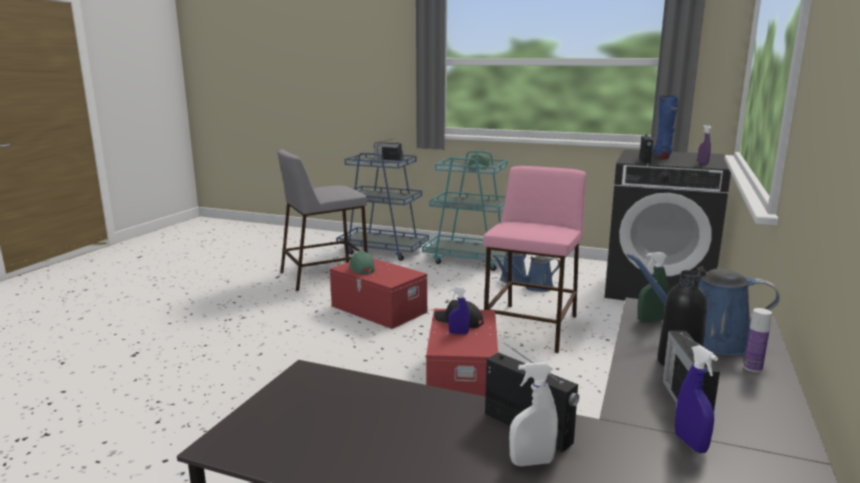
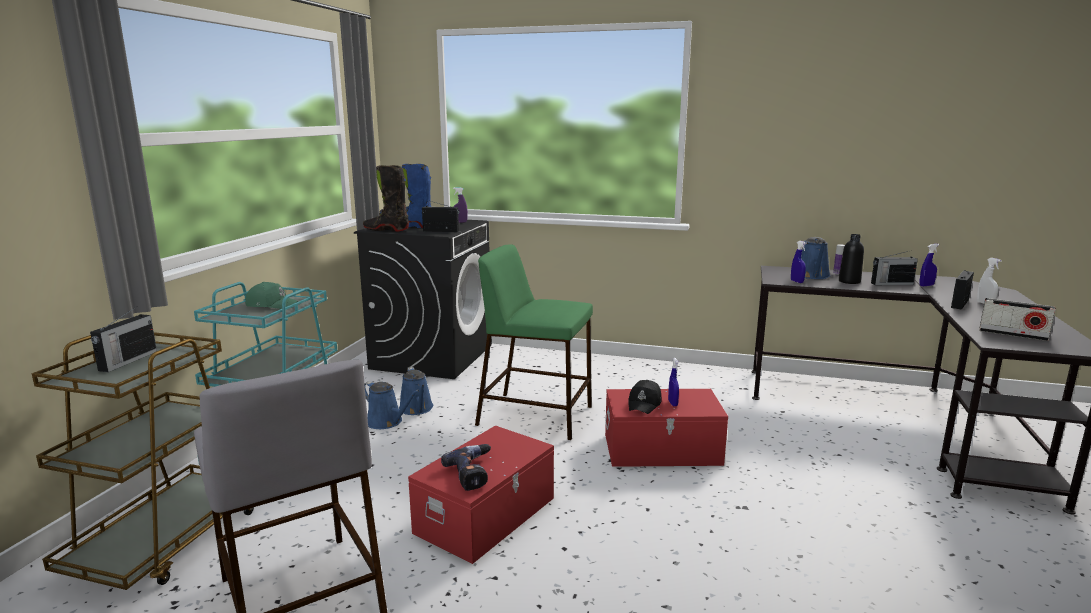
camera: 95 degrees left, 0 degrees up
(332, 405) = (1012, 334): none -> radio
(361, 268) = (474, 473): green cap -> power drill
(383, 250) = (167, 540): blue cart -> brown cart
(531, 328) = (537, 415): pink stool -> green stool
(638, 153) = (386, 230): none -> black boot
(650, 320) = (797, 281): green spray bottle -> blue spray bottle

